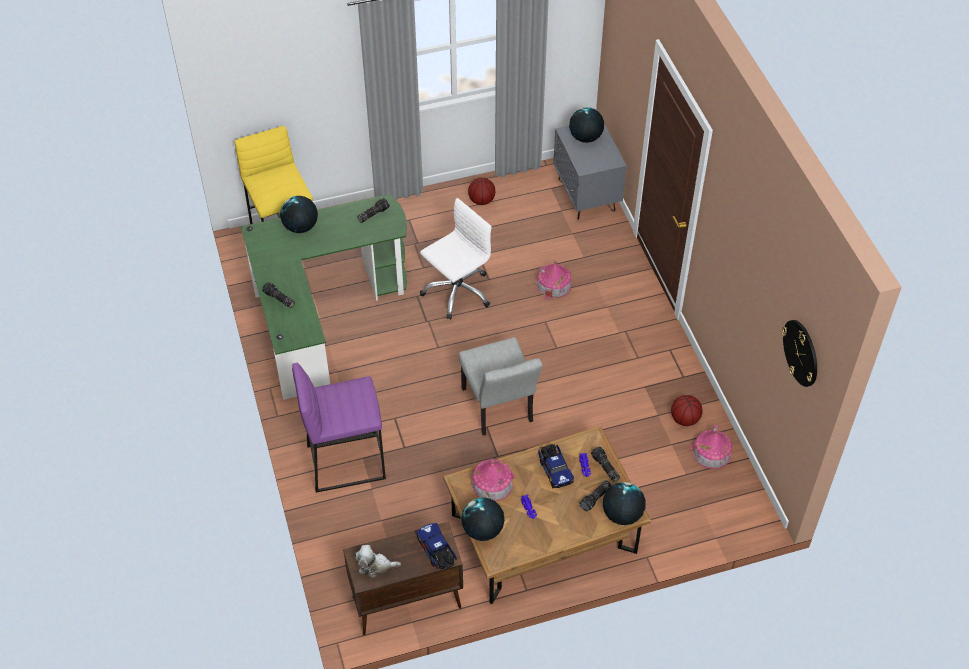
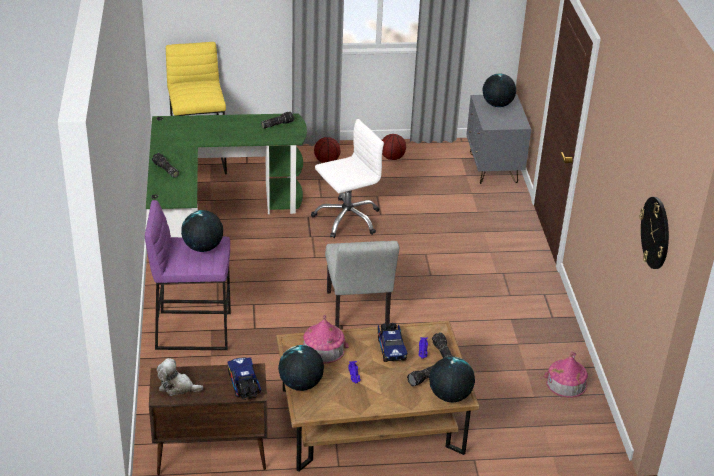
camera: 10 degrees right, 15 degrees down
(300, 227) = (206, 124): globe -> globe (203, 247)
(554, 284) = (442, 227): toy house -> none
(685, 419) = (545, 351): basketball -> basketball (327, 161)

